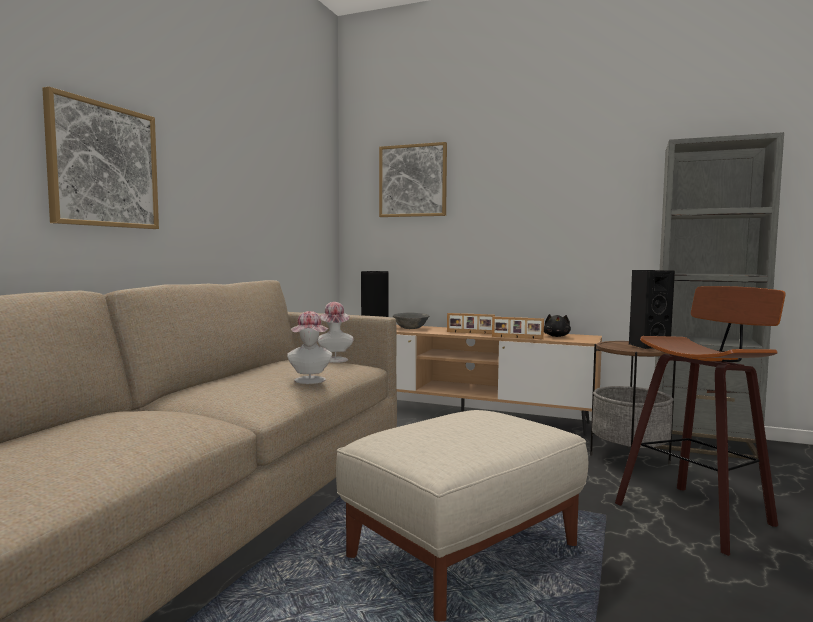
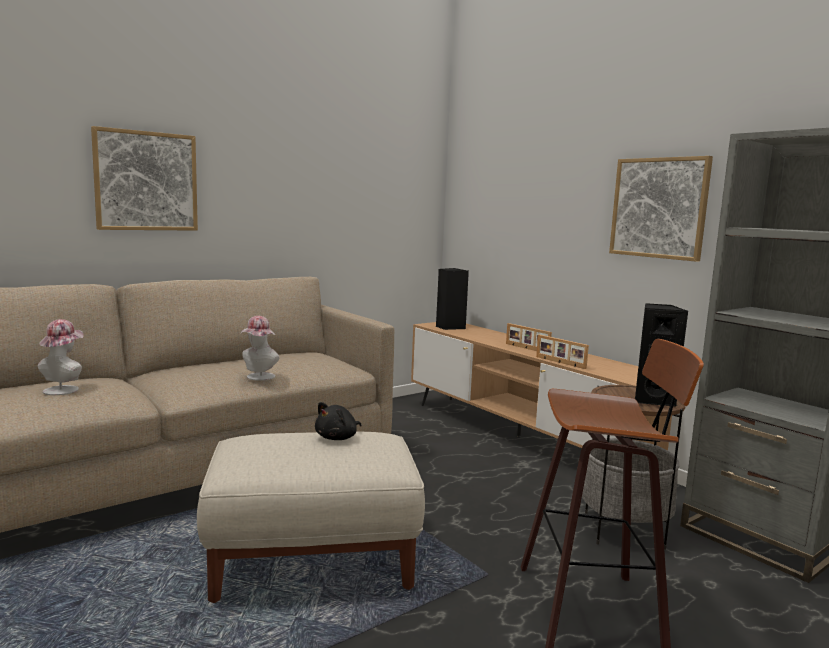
camera: 30 degrees right, 5 degrees up
(334, 359) = (333, 359): hat -> hat (64, 389)
(410, 328) = (481, 334): grey bowl -> none
(413, 181) = (506, 172): picture -> picture (659, 208)
(556, 336) = (612, 368): black plush toy -> black plush toy (338, 438)

